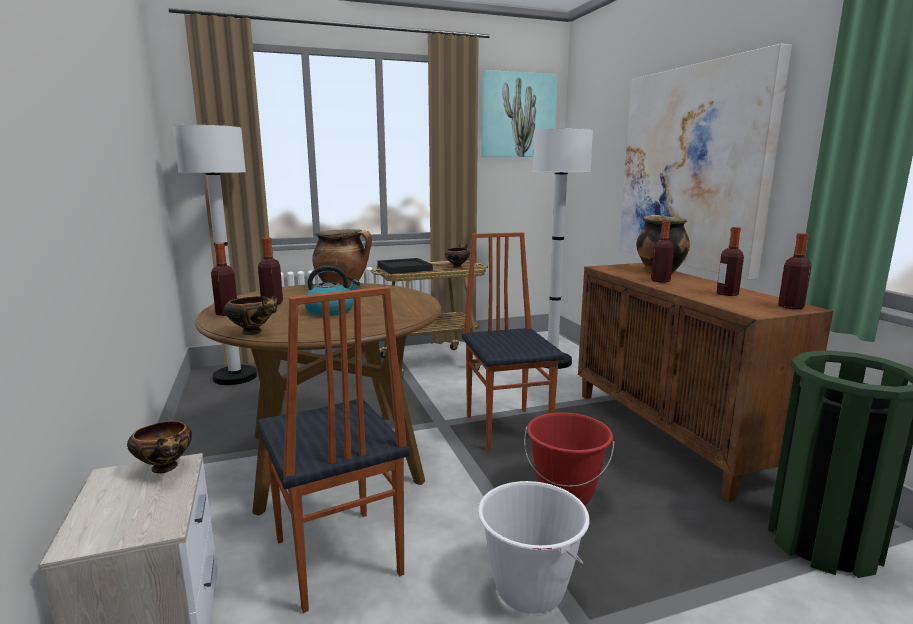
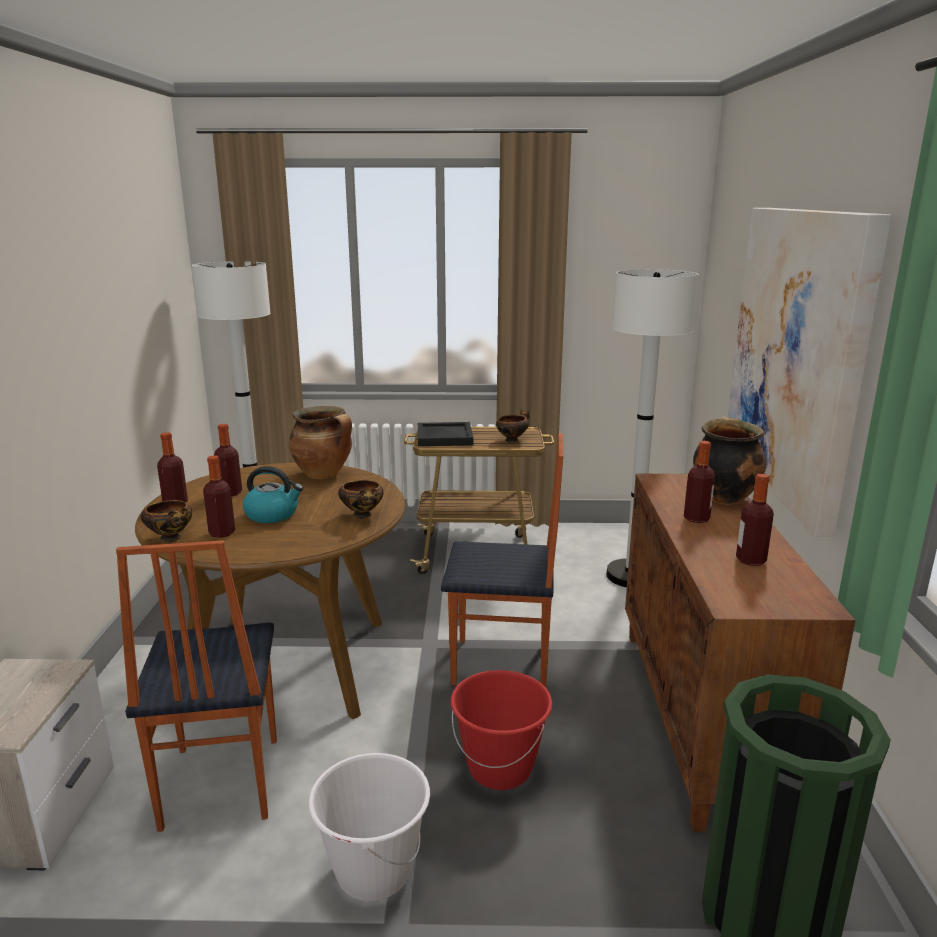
camera: 20 degrees right, 5 degrees up
(166, 468) = (54, 671): bowl -> bowl (363, 516)
(508, 428) = (501, 665): chair -> chair turned 90 degrees clockwise
(518, 115) = (633, 232): picture -> none
(791, 307) = (802, 602): bottle -> bottle (222, 533)

